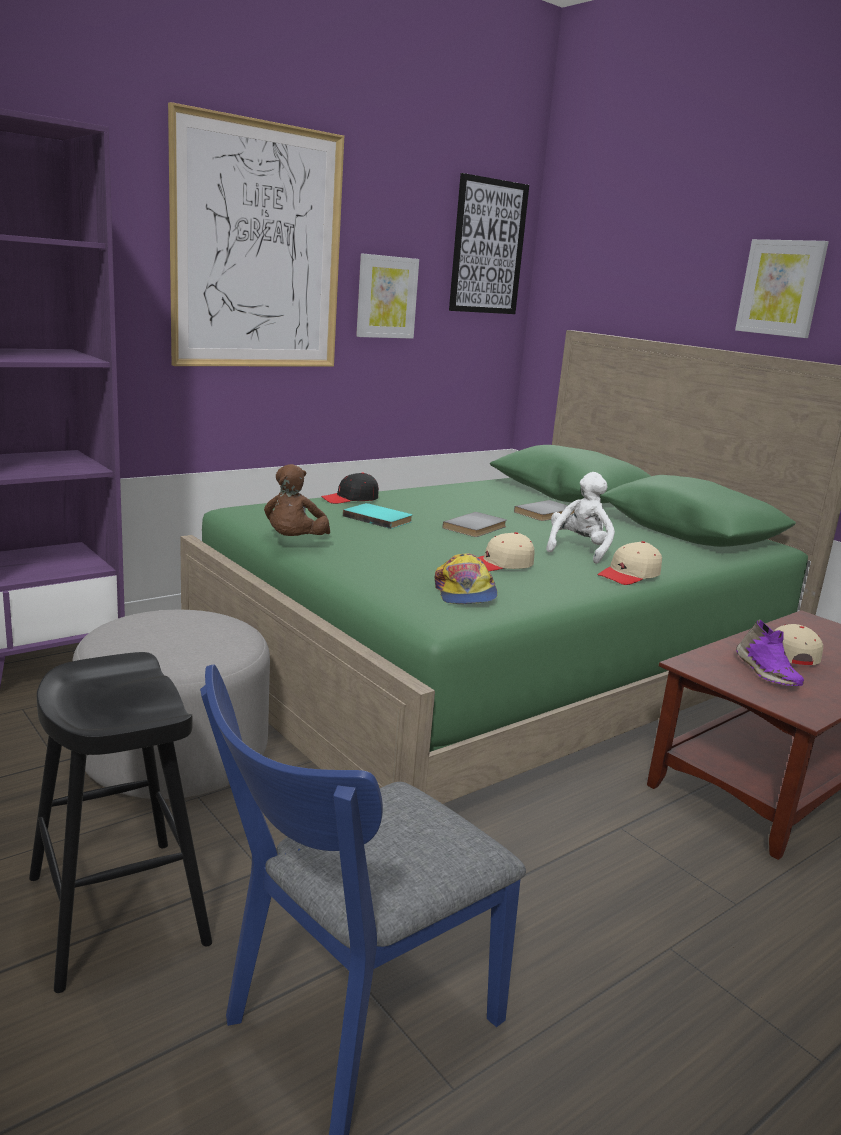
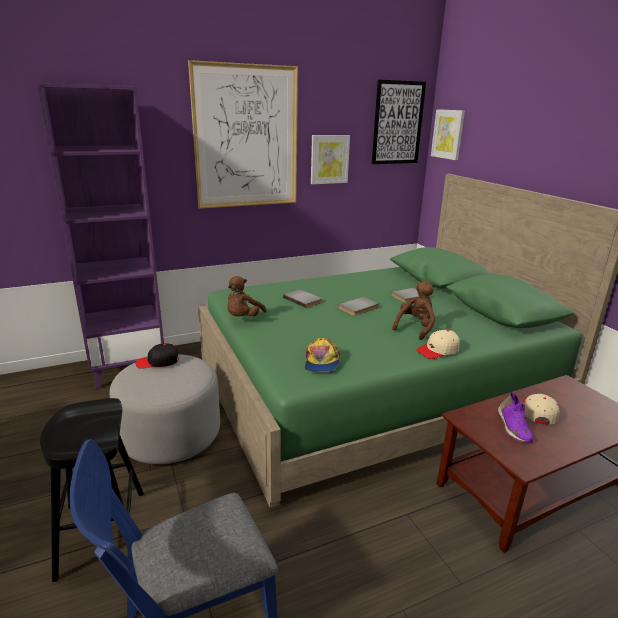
camera: 15 degrees right, 5 degrees up
(350, 499) = (295, 284): black cap -> black cap (158, 362)
(379, 518) = (303, 299): turquoise book -> grey book
(500, 565) = (356, 339): beige cap -> none
(579, 550) = (415, 328): white plush toy -> brown plush toy
(781, 288) = (576, 152): picture -> picture (448, 134)

